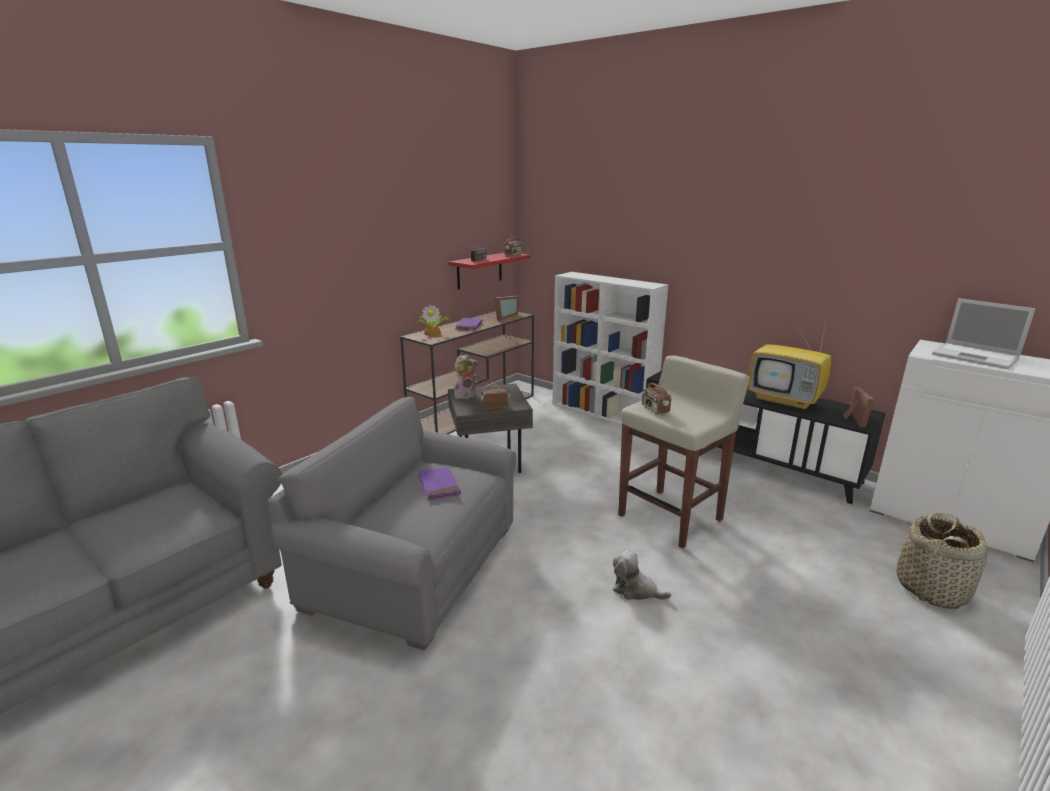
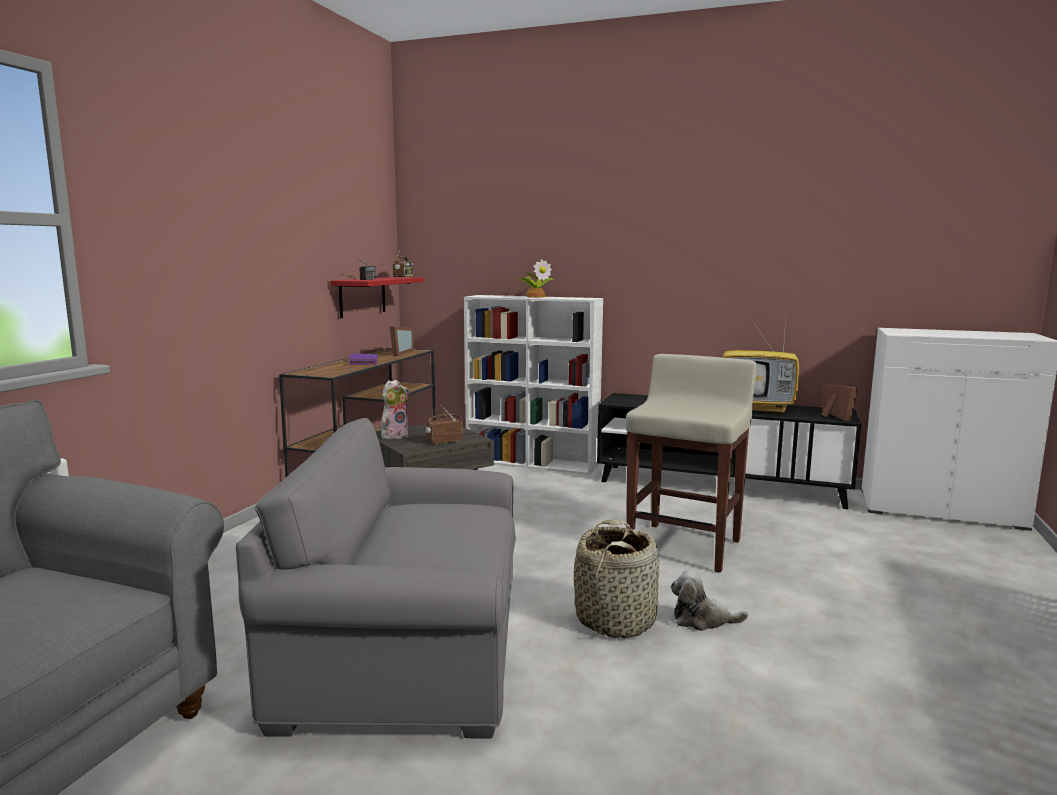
camera: 20 degrees left, 10 degrees down
(433, 333) = (322, 369): potted plant -> potted plant (536, 296)
(438, 485) = (442, 520): purple book -> none
(654, 409) = (664, 409): radio -> none
(932, 588) = (973, 565): basket -> basket (616, 619)
(977, 356) = (941, 333): laptop -> none

